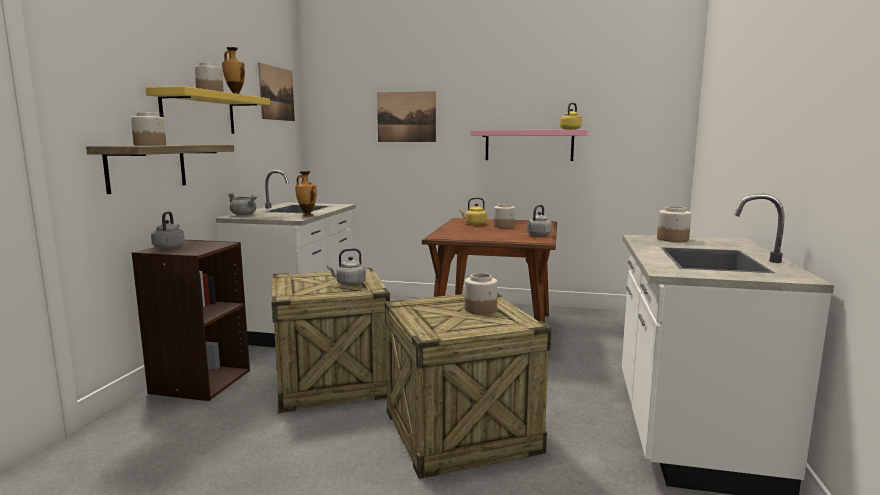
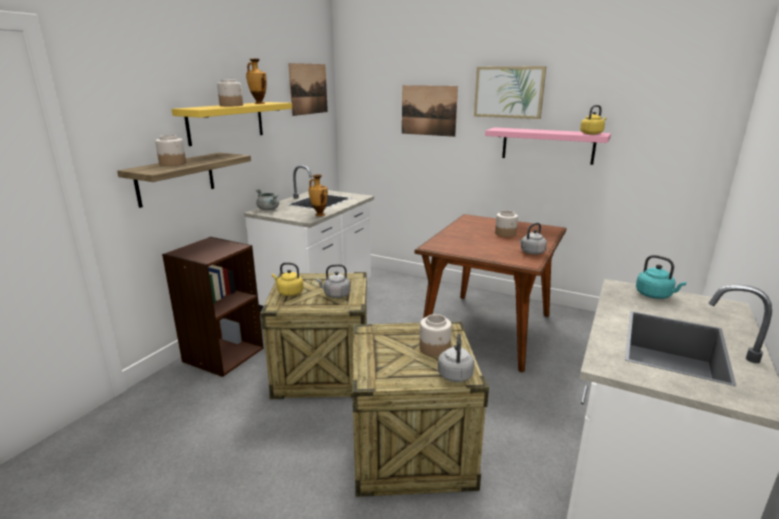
camera: 15 degrees right, 10 degrees up
(169, 247) = (193, 249): grey kettle -> grey kettle (455, 374)
(474, 224) = (478, 227): yellow kettle -> yellow kettle (289, 292)
(487, 96) = (509, 92): none -> picture
(673, 239) = (655, 295): jar -> turquoise kettle

